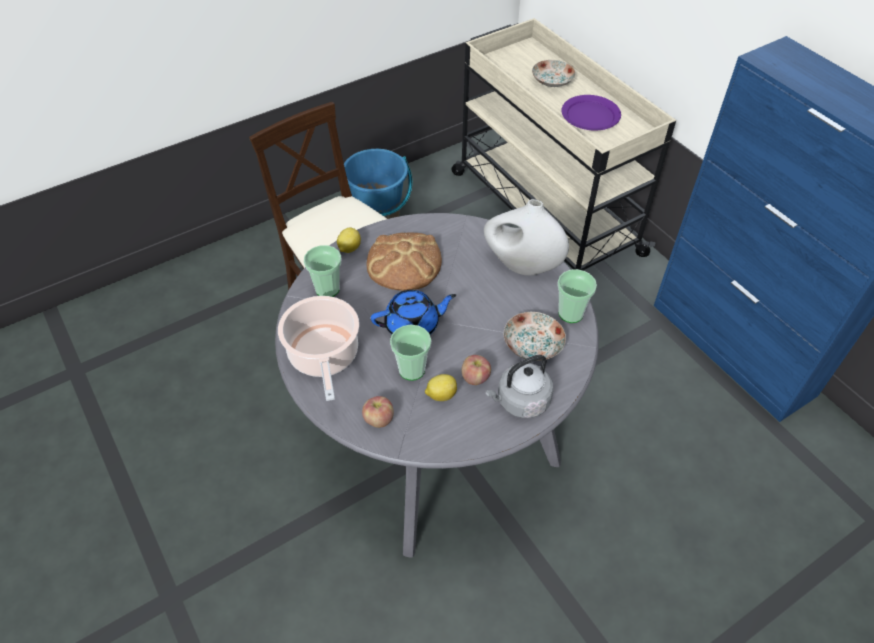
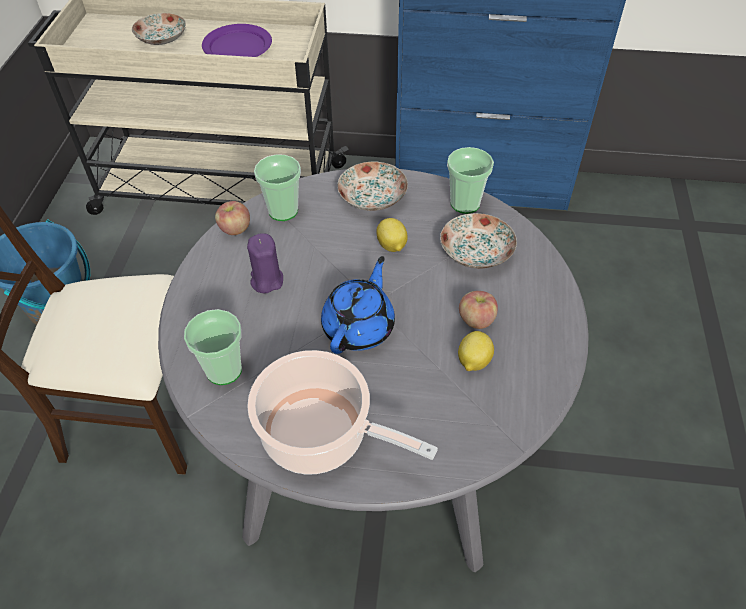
camera: 50 degrees left, 0 degrees up
(349, 248) = (188, 313): lemon -> lemon (391, 246)
(378, 419) = (458, 437): apple -> apple (235, 229)
(404, 263) = (266, 280): bread -> purple candle
(412, 369) = (417, 365): cup -> cup (283, 211)
(520, 401) = (536, 305): grey kettle -> none
(522, 266) = (372, 198): white vase -> plate

